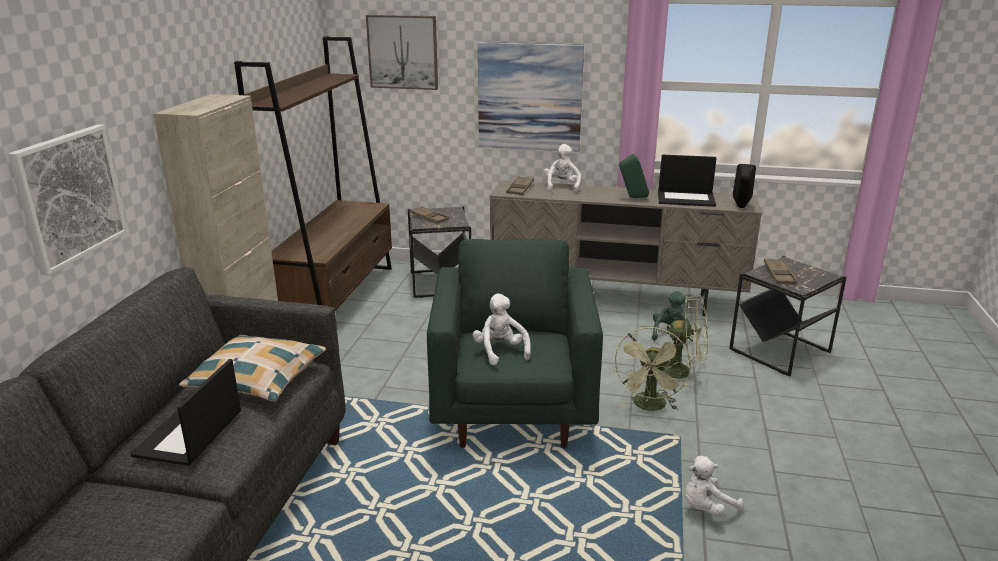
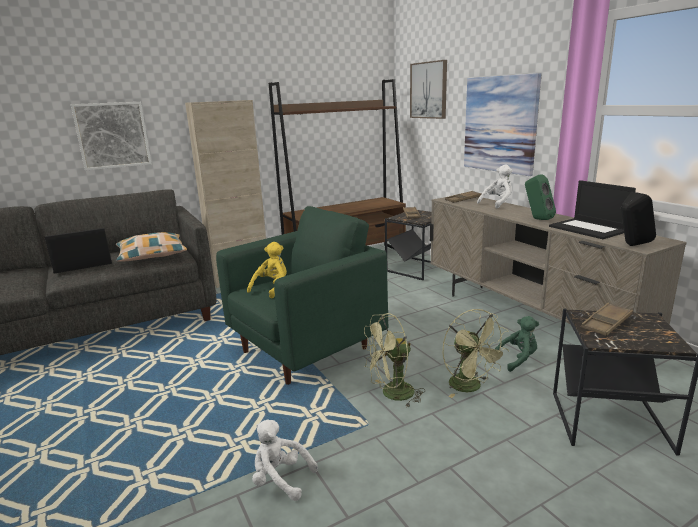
camera: 50 degrees right, 5 degrees down
(500, 351) = (272, 288): white plush toy -> yellow plush toy

